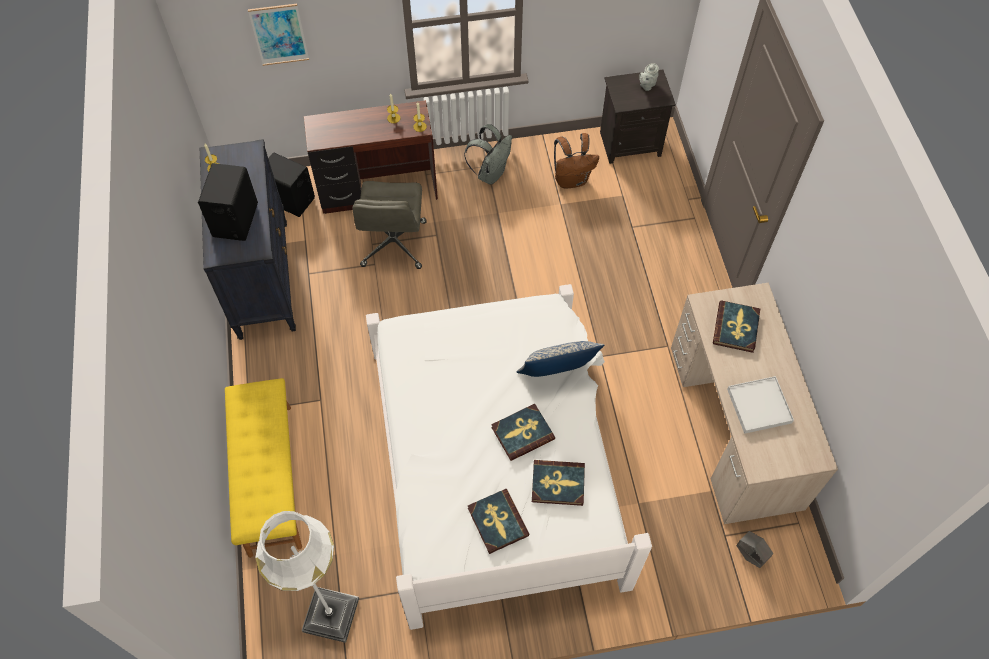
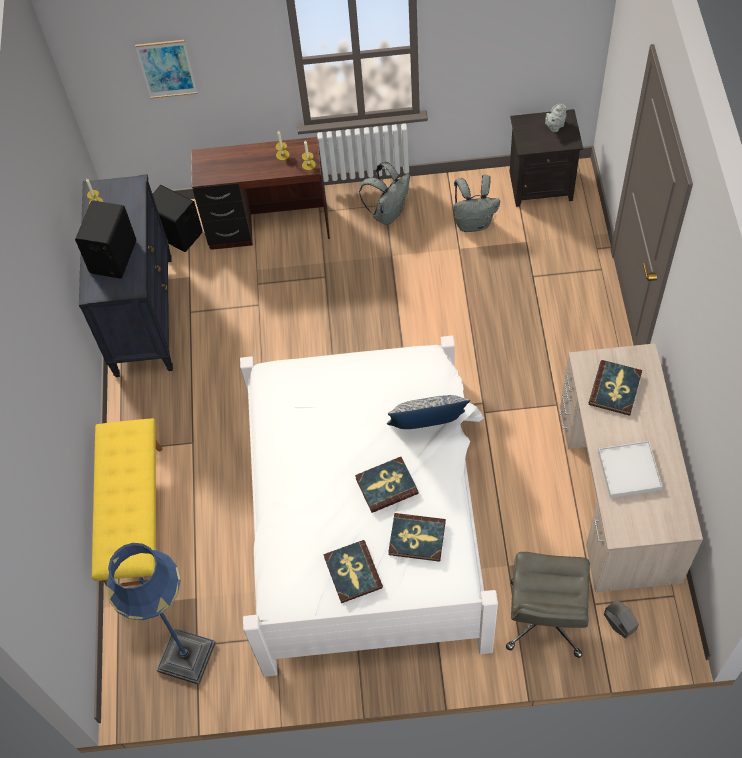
camera: 10 degrees right, 0 degrees up
(331, 615) = (186, 657): white floor lamp -> blue floor lamp
(394, 244) = (280, 285): grey office chair -> grey office chair (546, 620)
(572, 180) = (473, 223): brown backpack -> grey backpack

